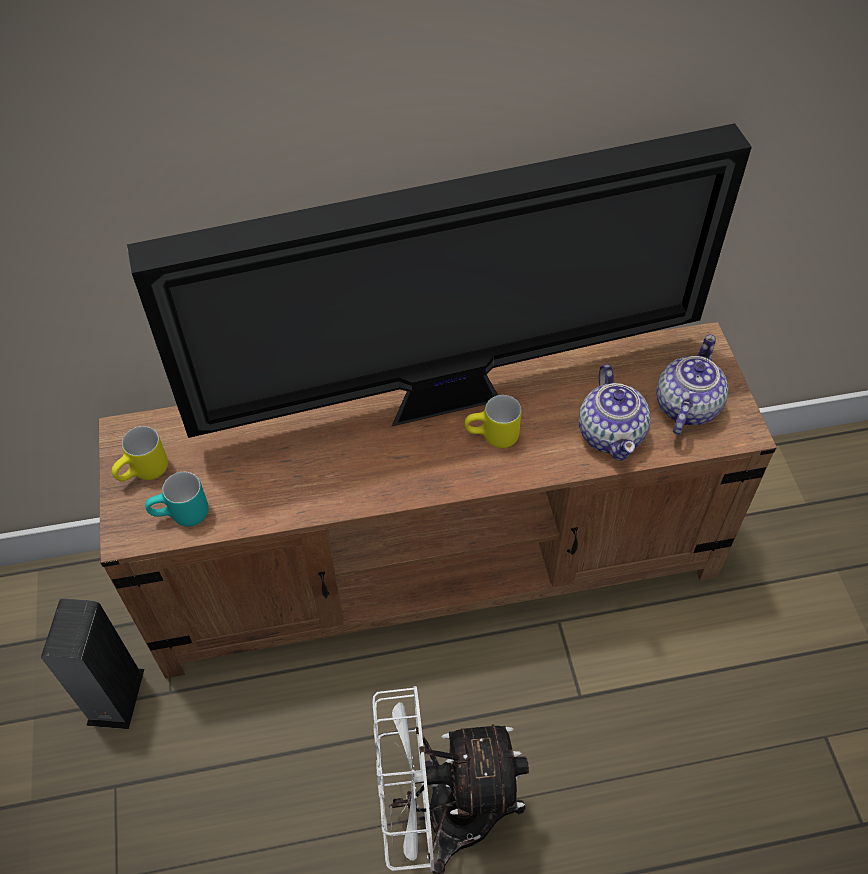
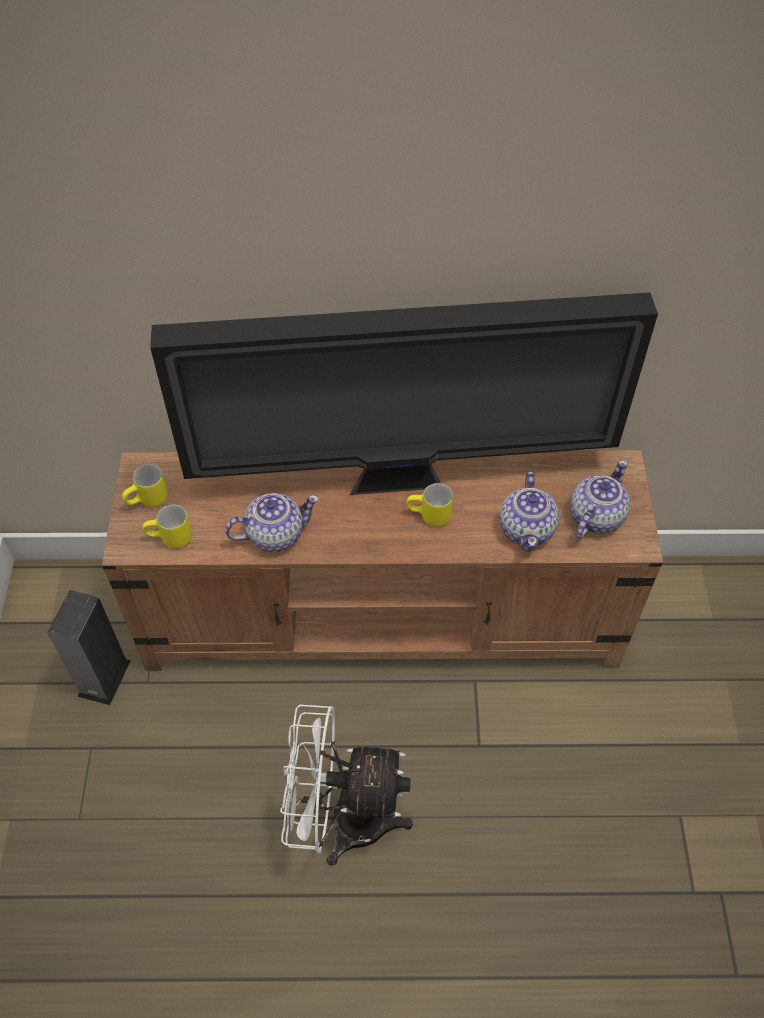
camera: 10 degrees right, 0 degrees up
(182, 517) = (170, 540): turquoise mug -> yellow mug
(310, 488) = (274, 534): none -> teapot

